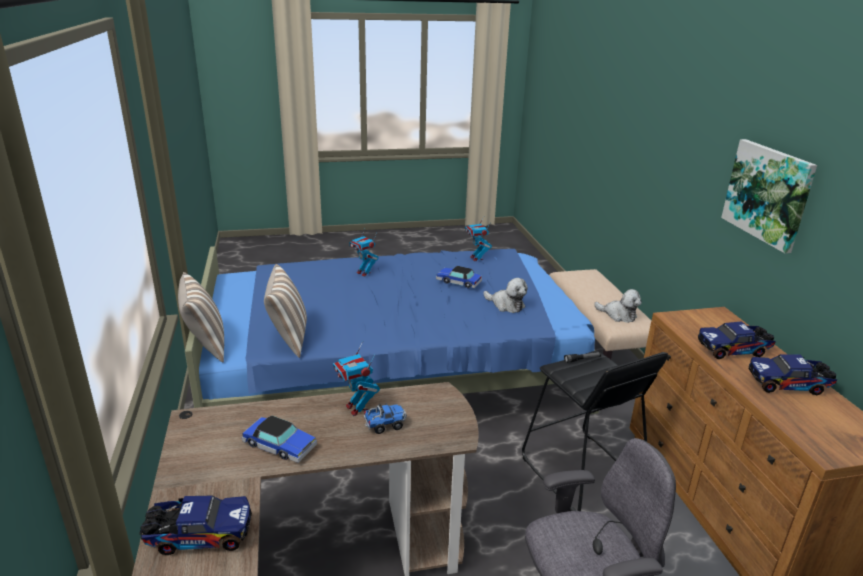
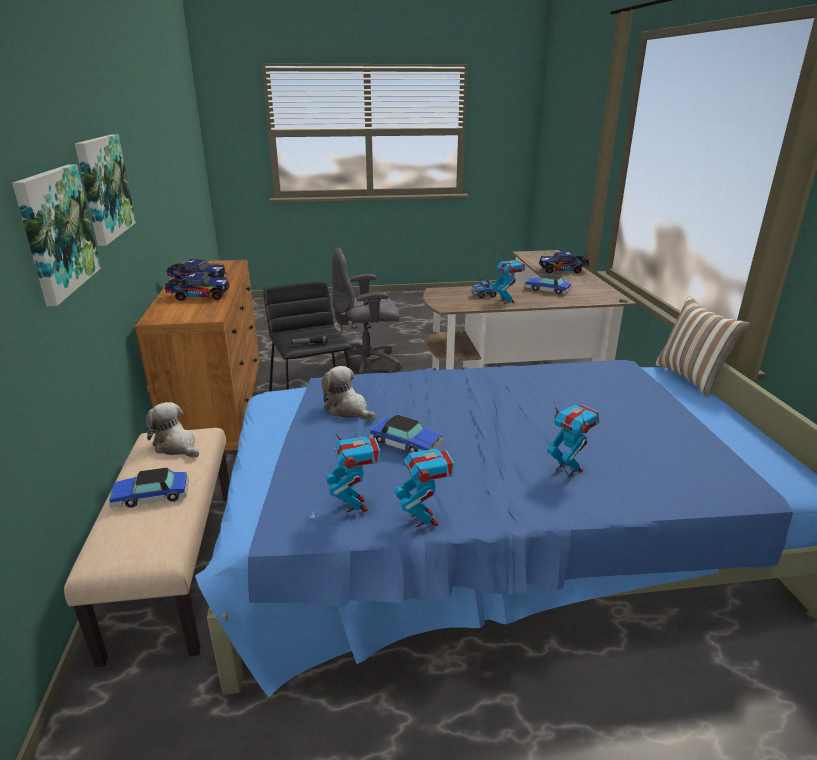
camera: 175 degrees left, 0 degrees up
(288, 339) = (607, 375): pillow -> none
(442, 254) = (424, 519): none -> toy robot
(597, 290) = (151, 496): none -> toy car
(694, 172) = (56, 231): none -> picture

